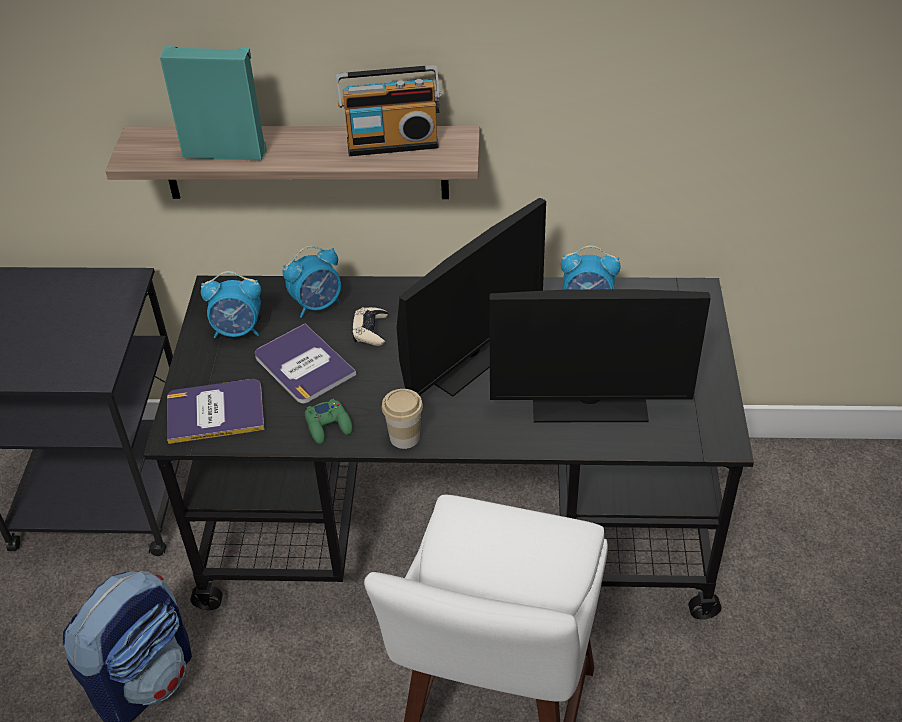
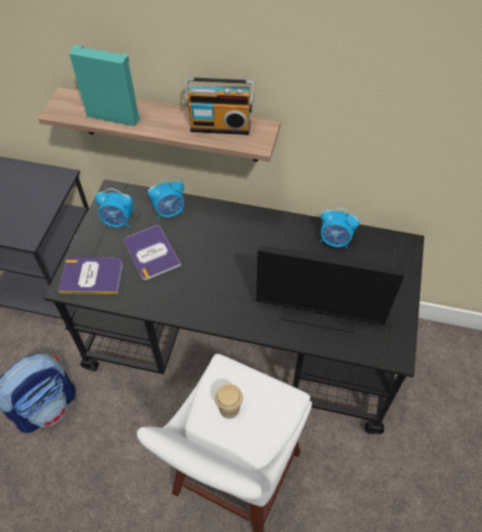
camera: 10 degrees right, 10 degrees up
(329, 425) = (156, 298): green game controller -> none
(370, 330) = (197, 235): beige game controller -> none
(404, 437) = (199, 315): cup -> cup (229, 409)
(471, 355) = (254, 264): monitor -> none

